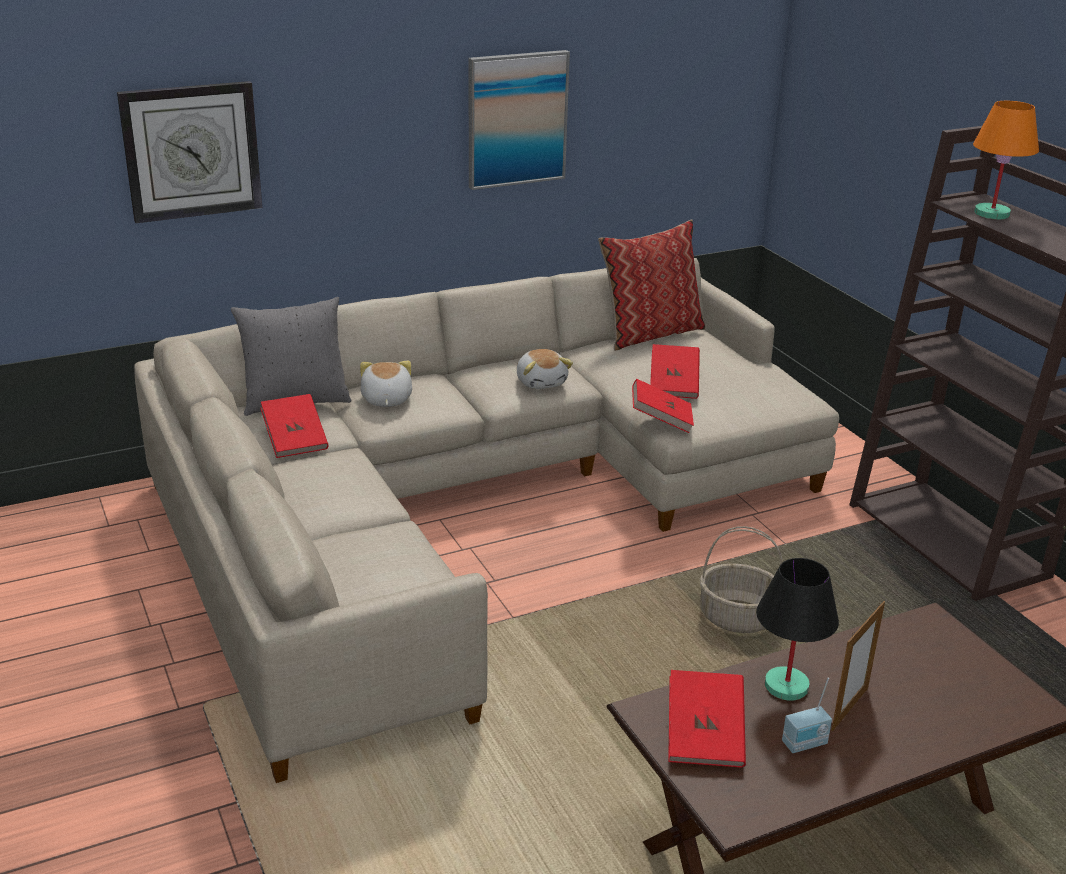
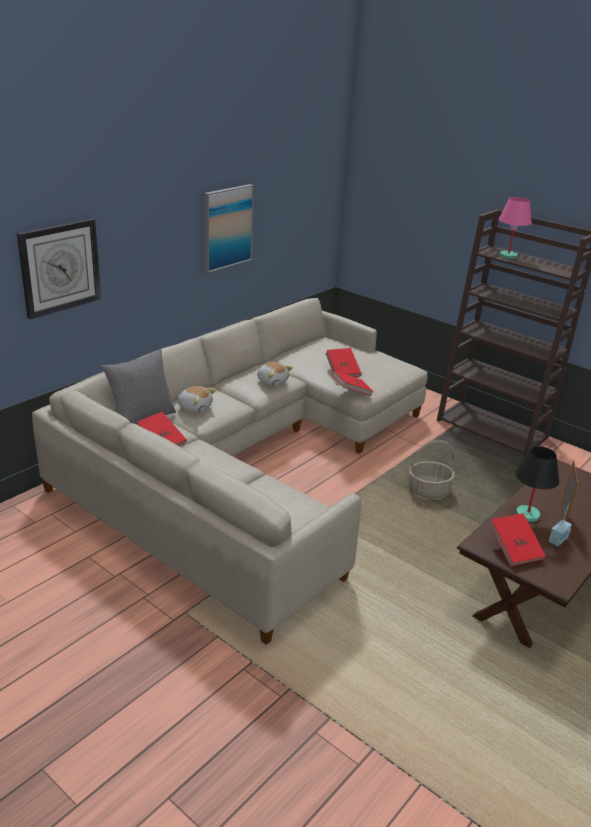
camera: 25 degrees left, 0 degrees up
(385, 400) = (195, 407): plush toy -> plush toy turned 150 degrees clockwise
(650, 333) = (305, 344): pillow -> none
(991, 214) = (508, 256): orange table lamp -> pink table lamp

